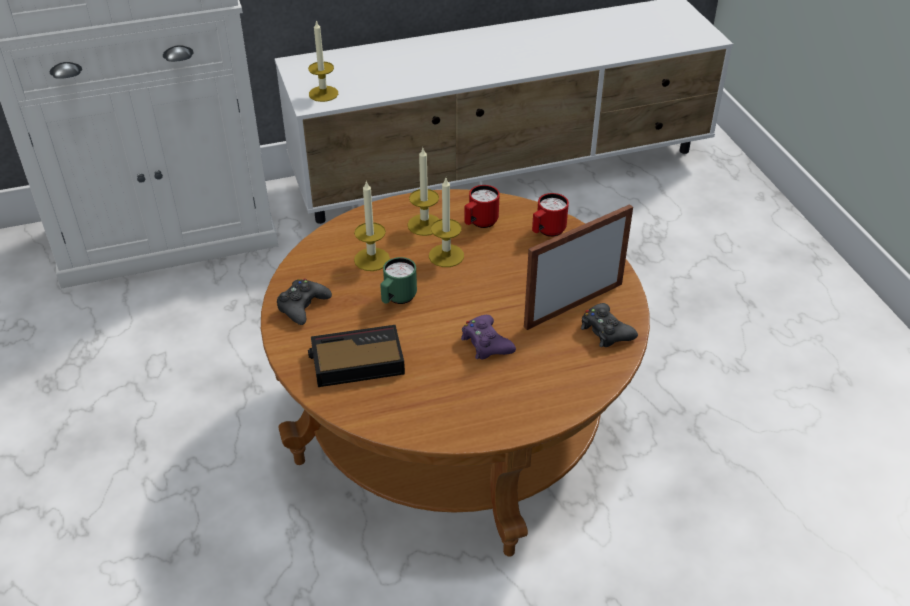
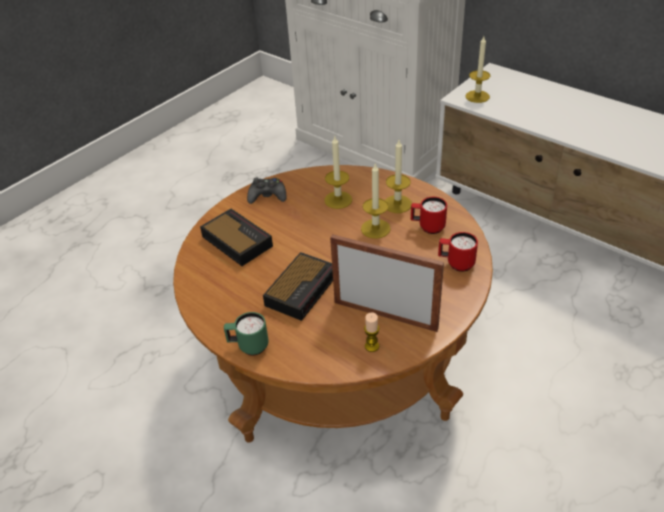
camera: 60 degrees right, 0 degrees up
(397, 299) = (310, 229): green mug -> green mug (248, 346)
(486, 343) = (302, 289): purple game controller -> alarm clock
(606, 331) = (372, 346): black game controller -> candle

